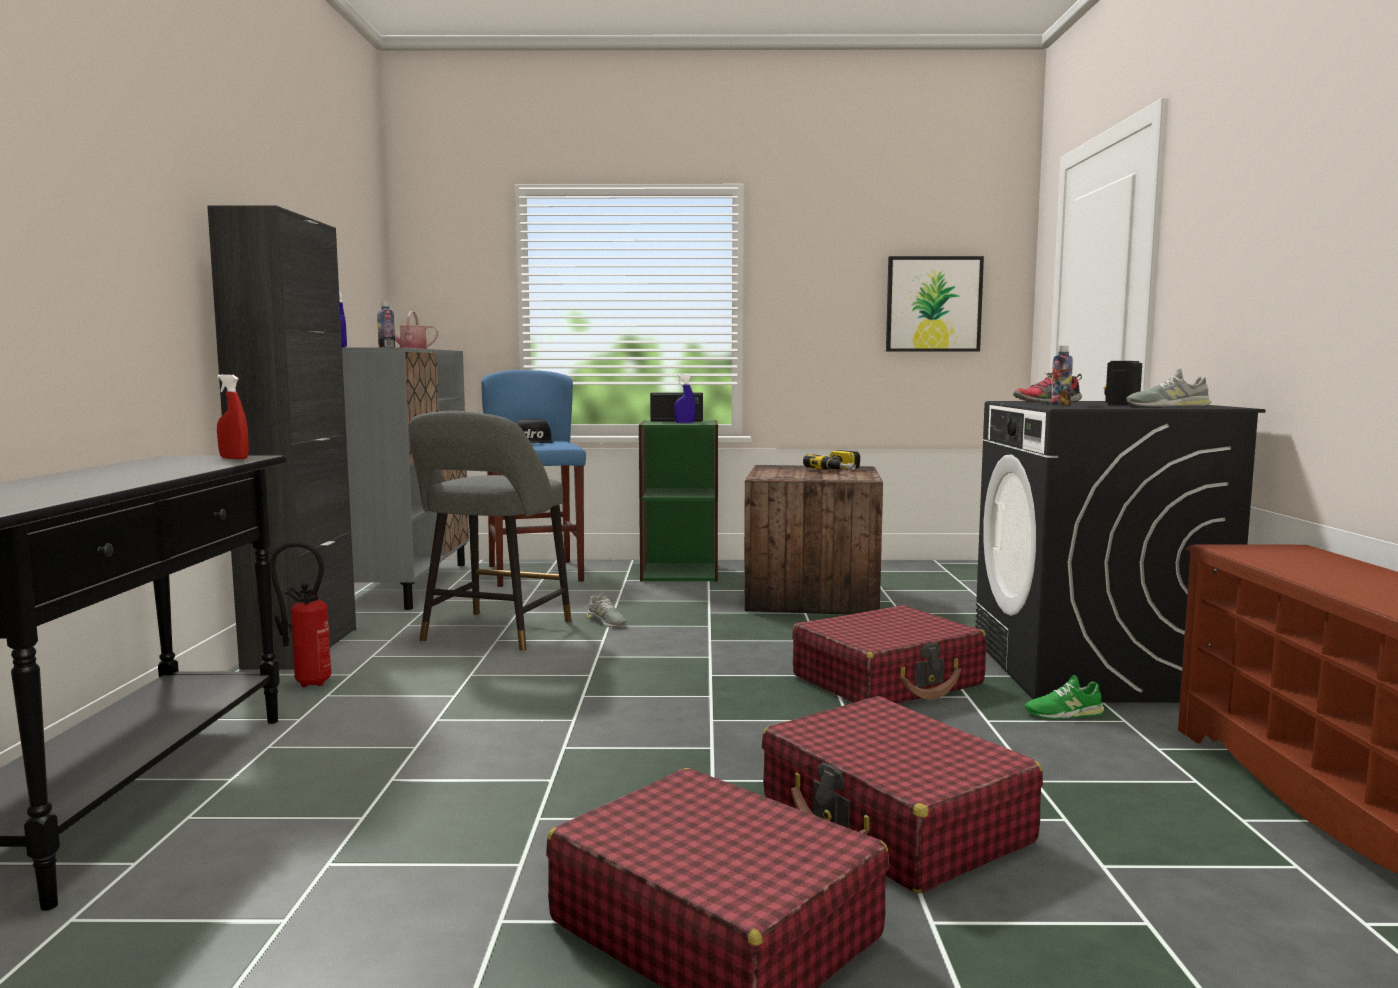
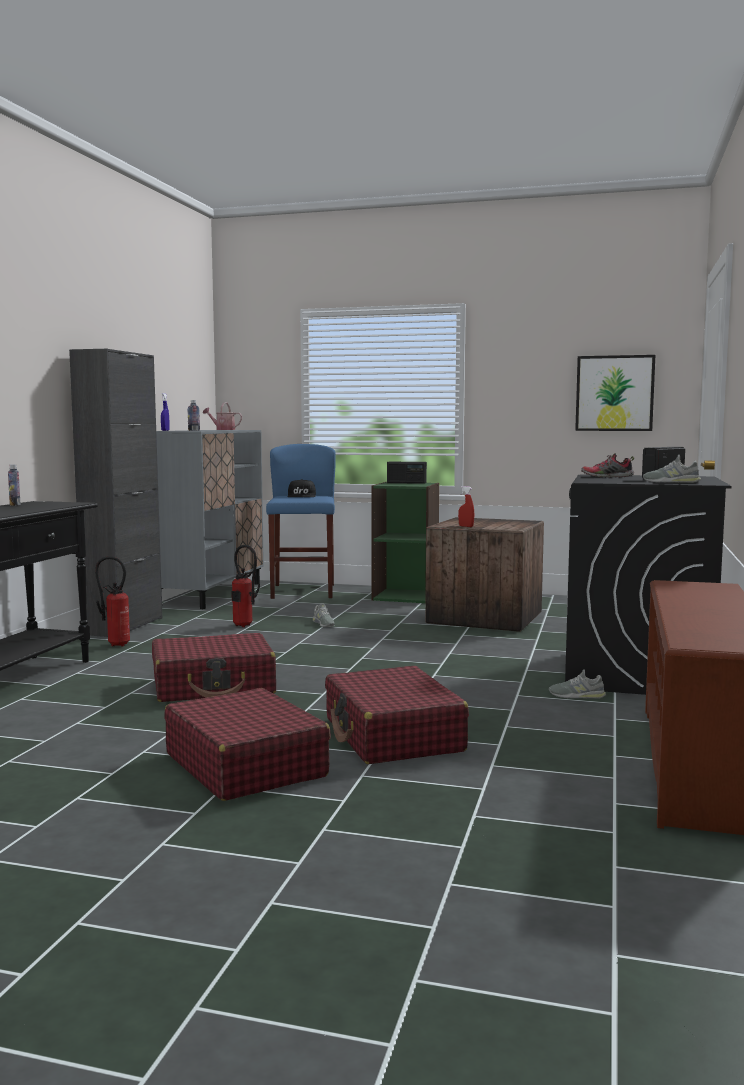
camera: 15 degrees right, 0 degrees up
(234, 458) = (66, 504): red spray bottle -> red spray bottle (466, 526)
(493, 634) = (244, 626): grey stool -> fire extinguisher
(684, 423) = (407, 484): blue spray bottle -> none
(841, 471) = (508, 523): power drill -> none
(888, 681) = (477, 669): red suitcase -> red suitcase (213, 686)
(1060, 405) = (602, 479): bottle -> bottle (15, 505)
(1064, 713) = (577, 695): green shoe -> grey shoe

